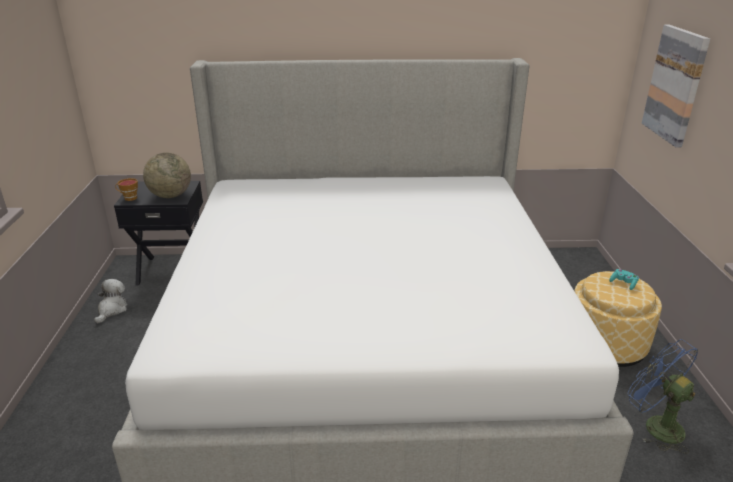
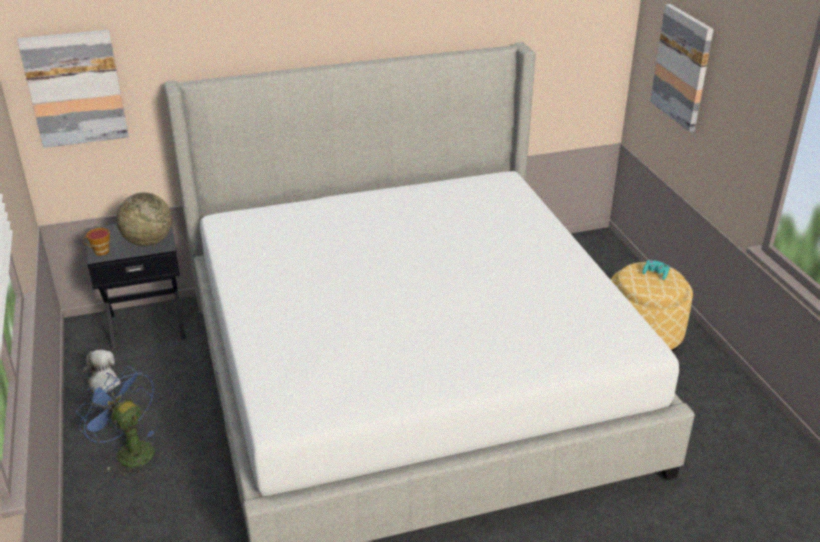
camera: 15 degrees left, 5 degrees up
(125, 59) = (75, 88): none -> picture
(655, 425) = (702, 405): blue fan -> blue fan (129, 451)

